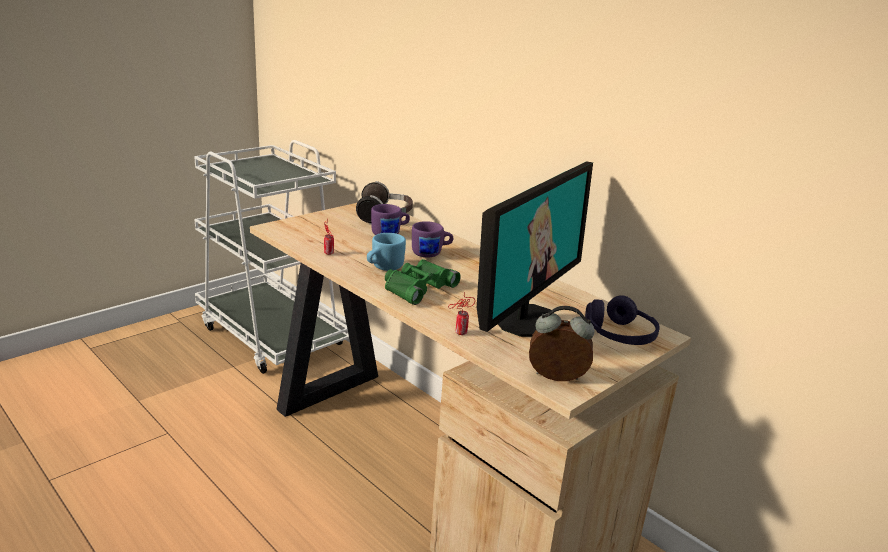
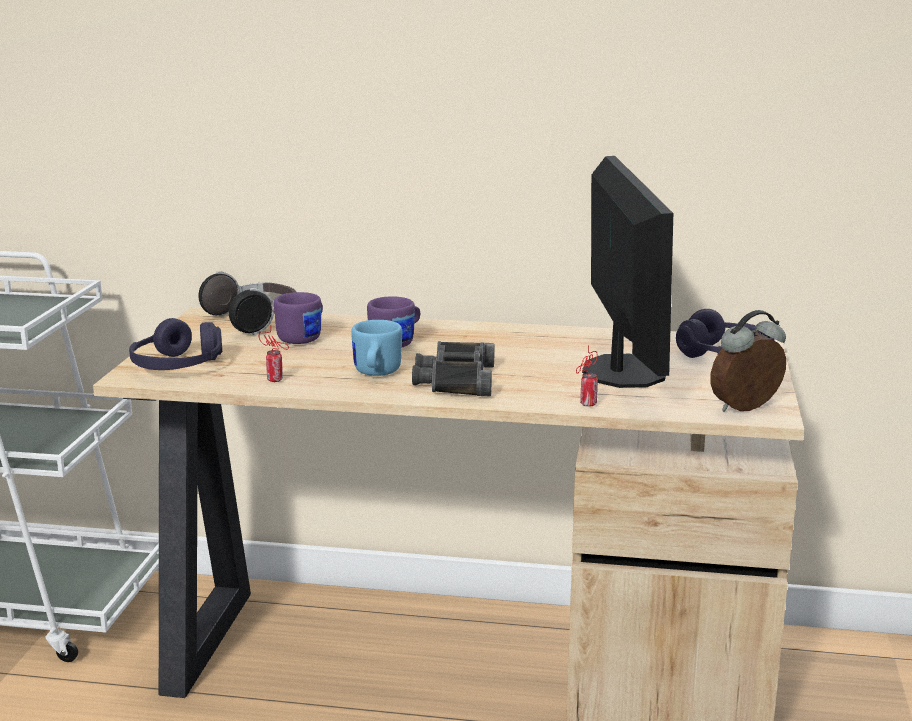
camera: 35 degrees left, 5 degrees down
(302, 229) = (177, 366): none -> purple headphones
(417, 287) = (455, 380): green binoculars -> black binoculars

